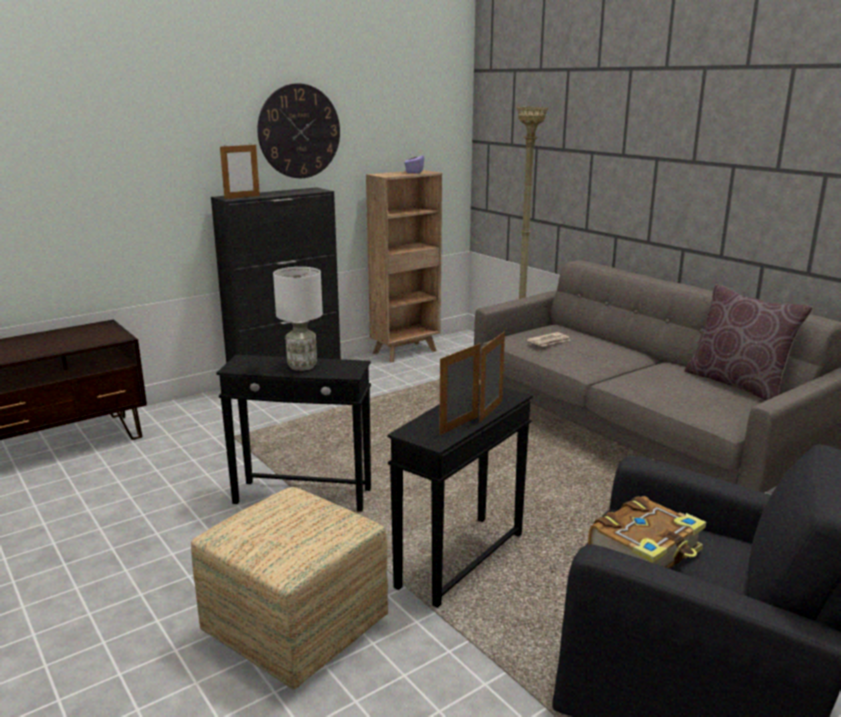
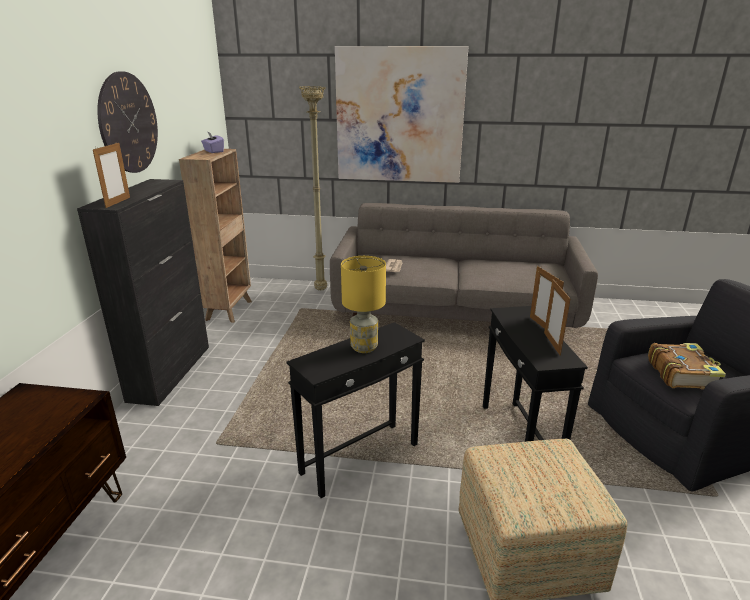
camera: 45 degrees left, 5 degrees up
(301, 366) = (363, 348): white table lamp -> yellow table lamp
(634, 149) = (399, 116): none -> picture
(737, 384) = (522, 261): brown pillow -> none

